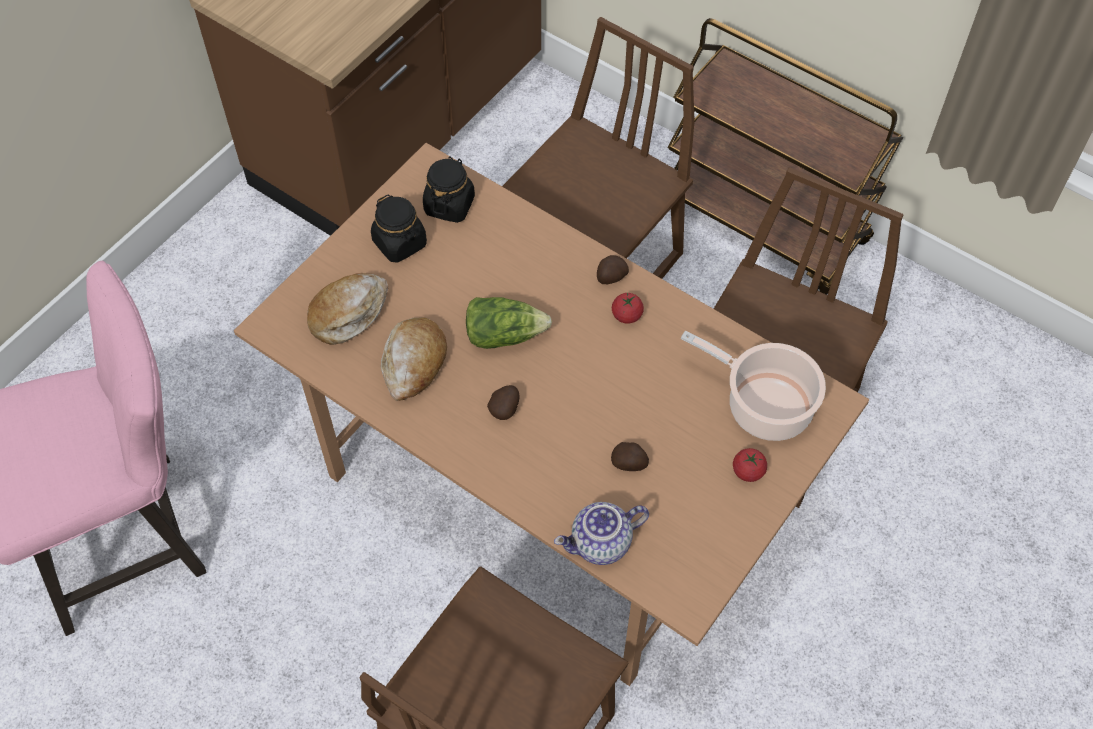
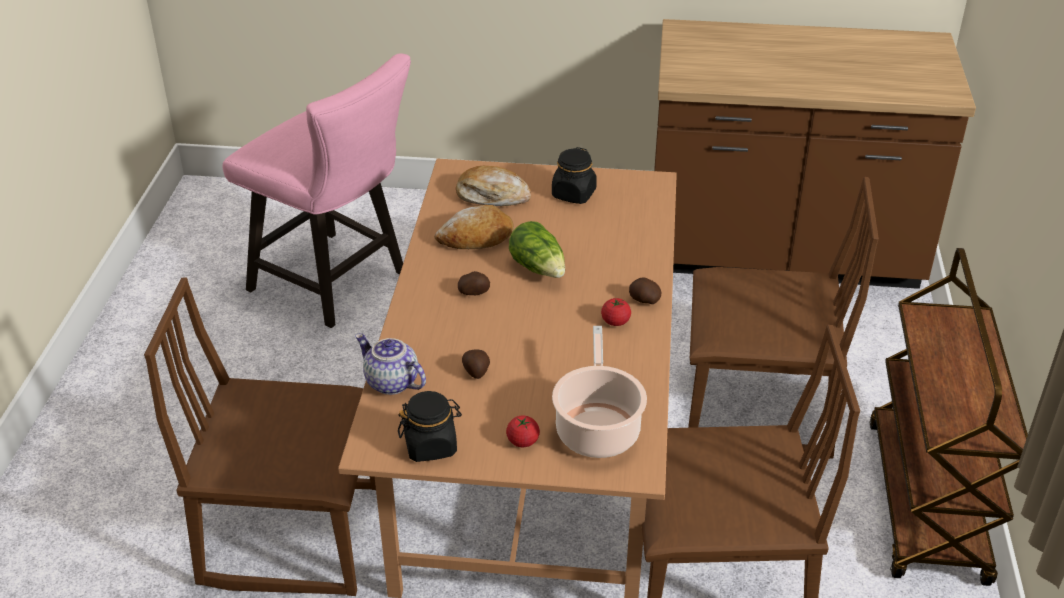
camera: 60 degrees right, 20 degrees down
(449, 205) = (630, 202): black jar -> black jar (431, 445)

